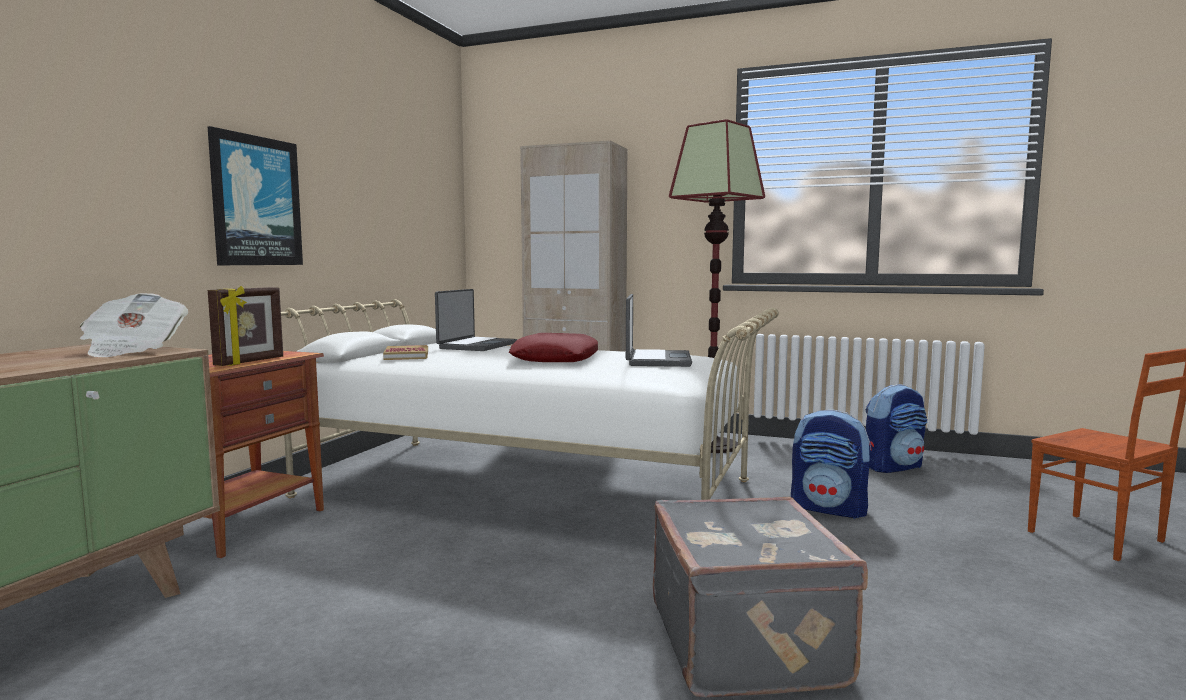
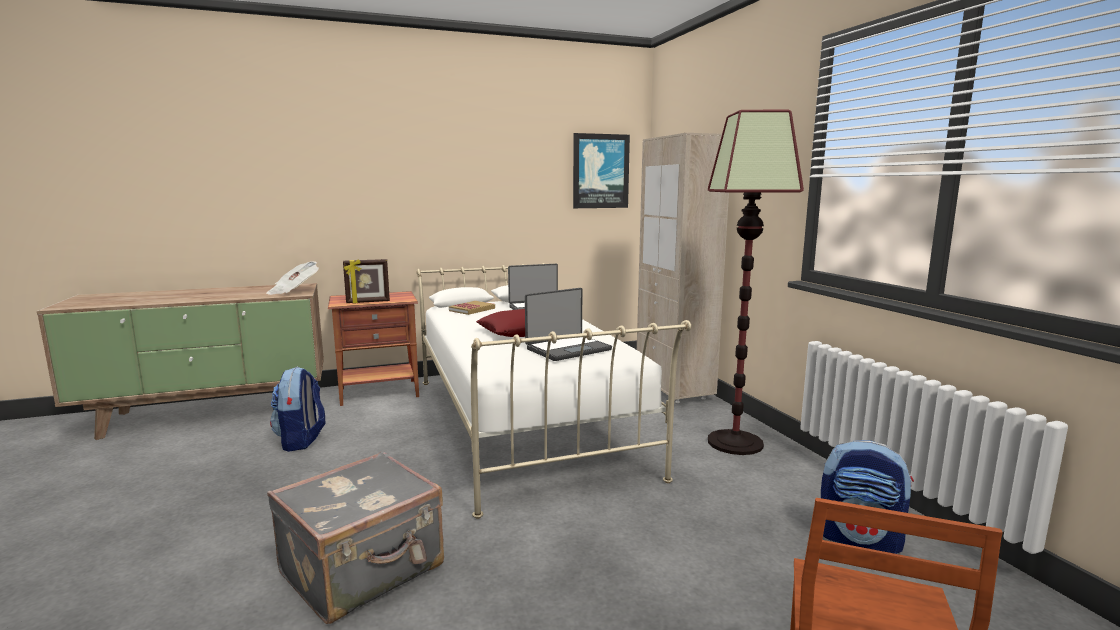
camera: 50 degrees right, 5 degrees up
(256, 201) = (425, 200): picture -> picture (600, 171)
(830, 508) = (663, 536): backpack -> backpack (301, 441)

